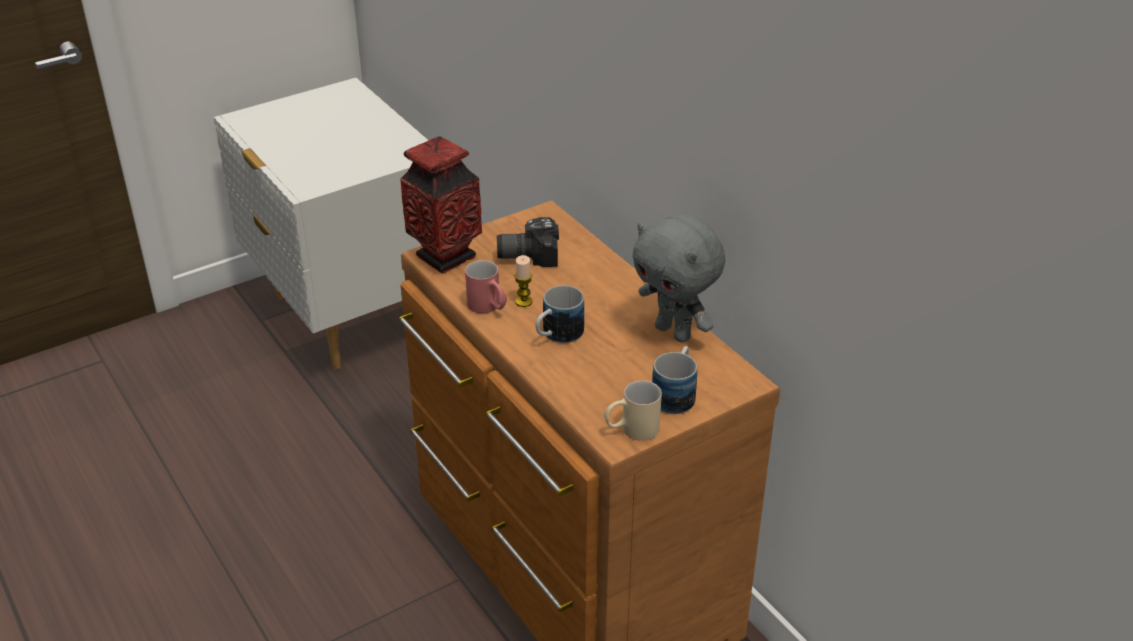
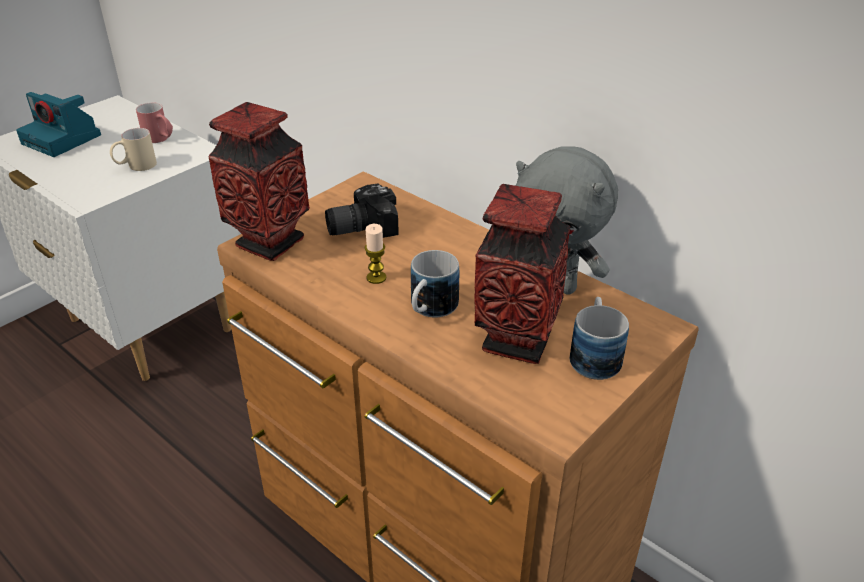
camera: 15 degrees left, 0 degrees up
(296, 121) = (63, 139): none -> camera
(488, 308) = (339, 291): red mug -> red mug (160, 139)
(617, 372) = (516, 341): none -> vase
(631, 430) = (567, 409): beige mug -> beige mug (135, 166)

